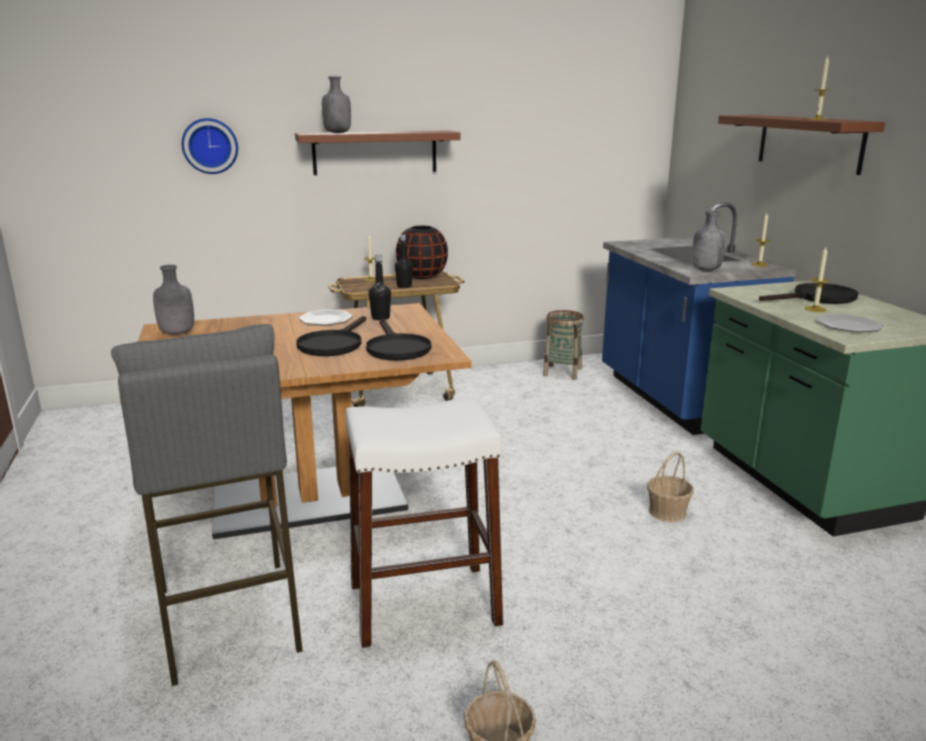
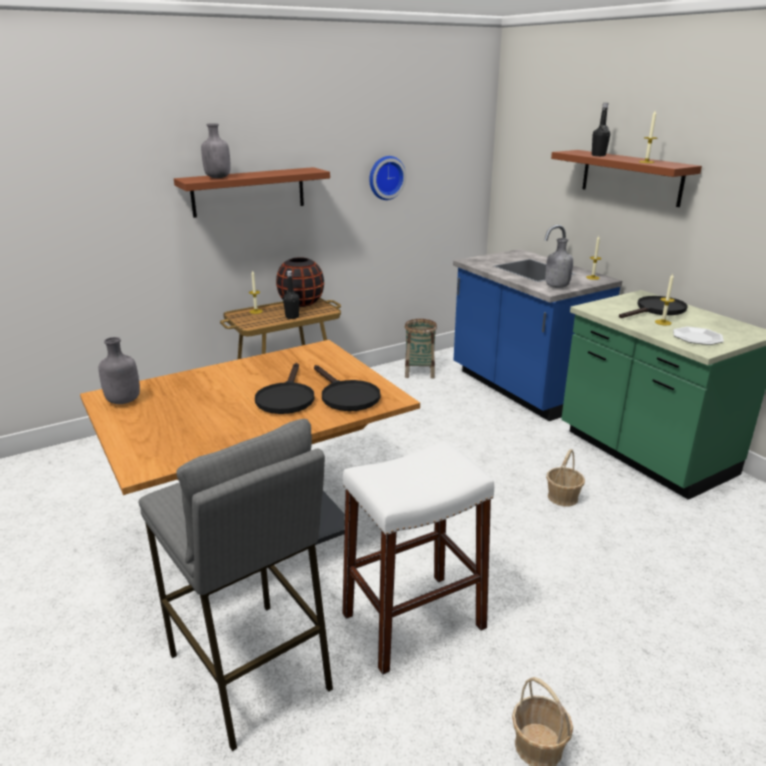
camera: 15 degrees left, 5 degrees up
(210, 146) = (91, 196): wall clock -> wall clock (385, 177)
(326, 319) = (258, 368): plate -> none
(380, 318) = (307, 361): black bottle -> black bottle (598, 155)

